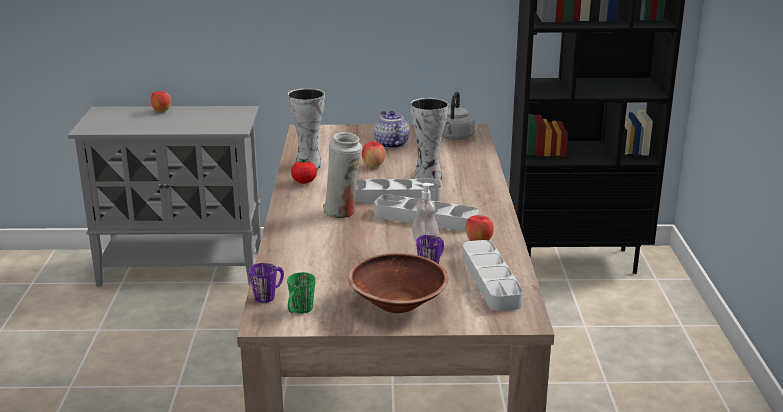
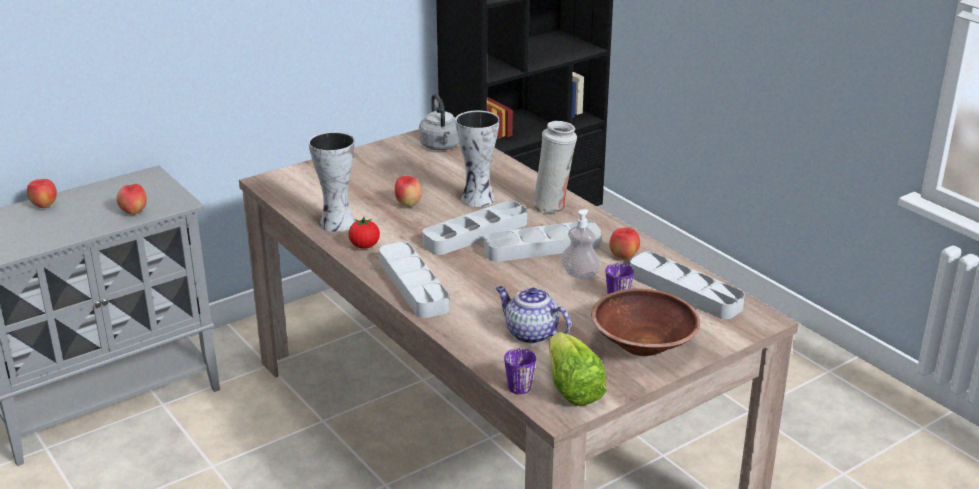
camera: 35 degrees left, 5 degrees up
(202, 127) = (133, 212): none -> apple
(297, 214) = (413, 285): none -> grey tray
(299, 311) = (572, 388): green mug -> lettuce
(343, 213) = (456, 268): white vase -> white vase (552, 205)
(391, 144) = (387, 173): teapot -> teapot (530, 333)

